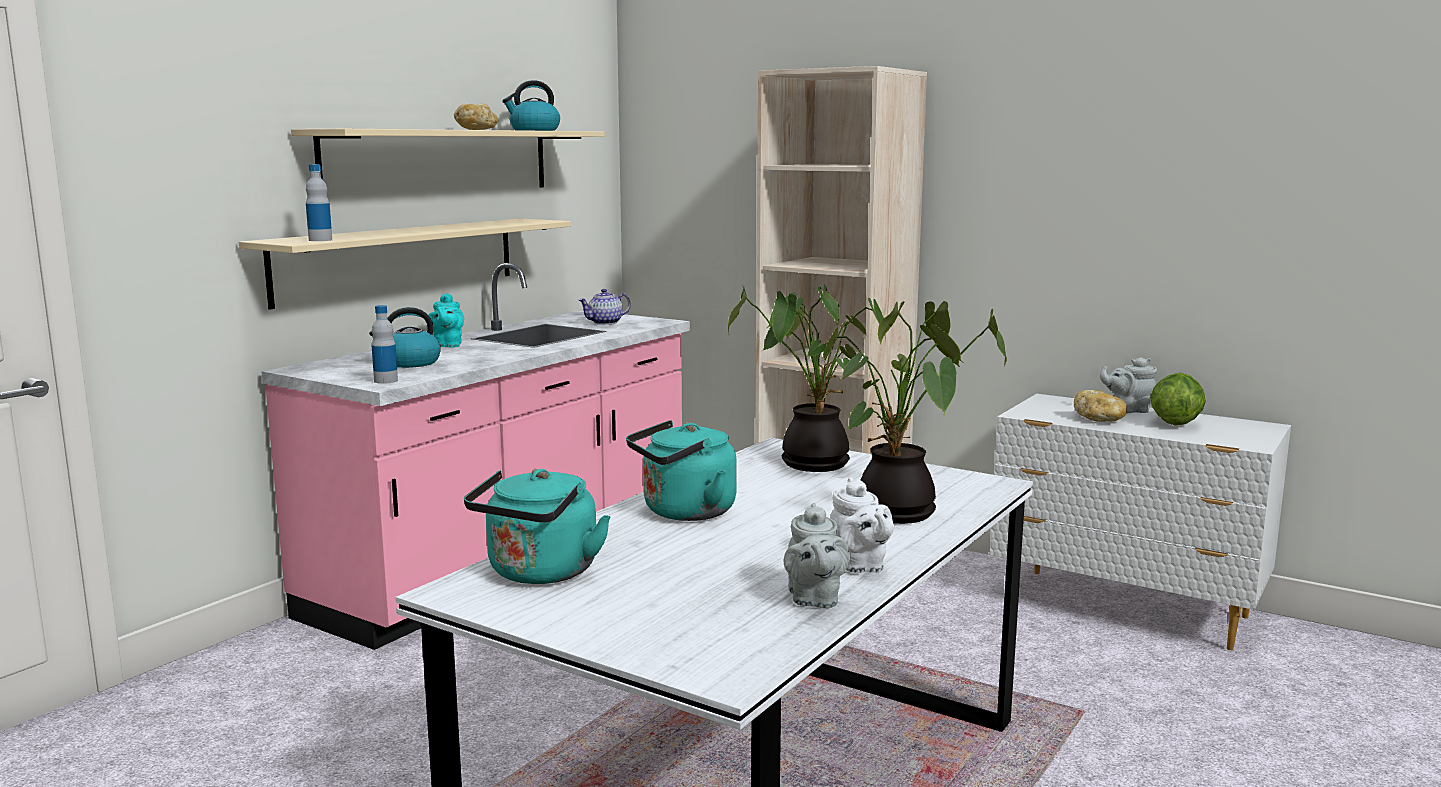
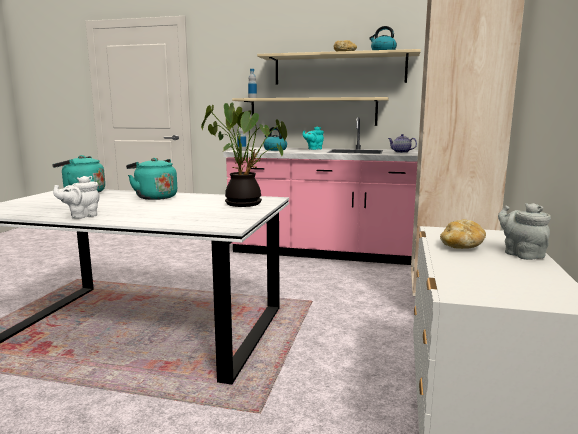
camera: 70 degrees right, 0 degrees up
(814, 599) = (42, 214): grey teapot -> none
(900, 515) = (159, 217): potted plant -> none
(1175, 423) = (498, 268): lettuce -> none

